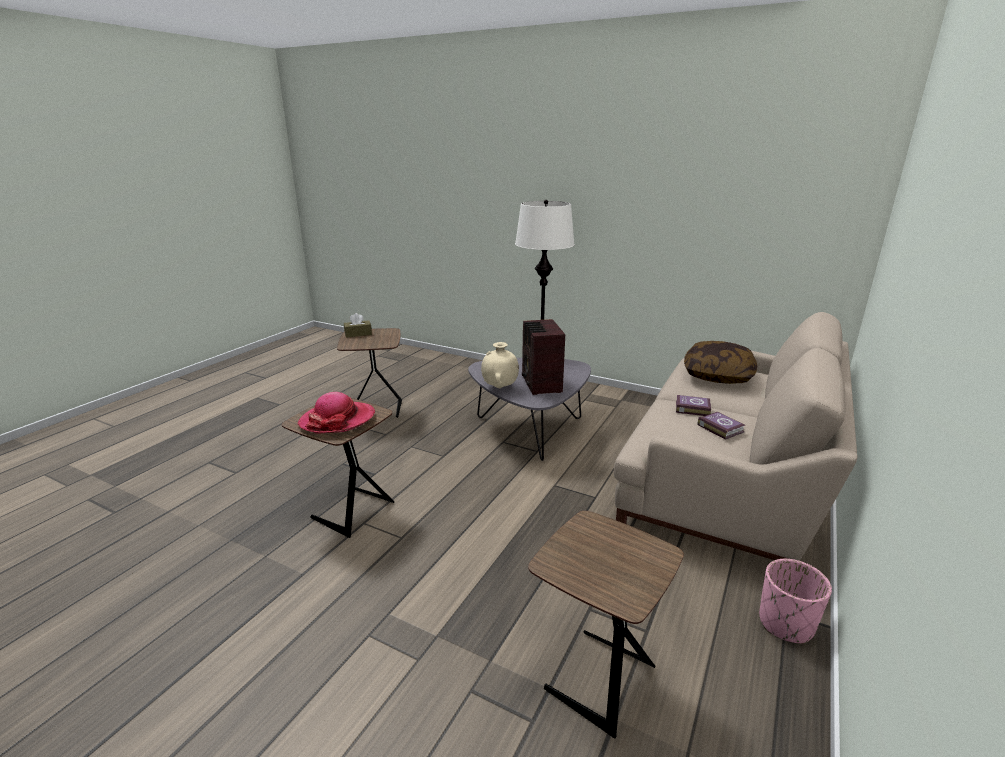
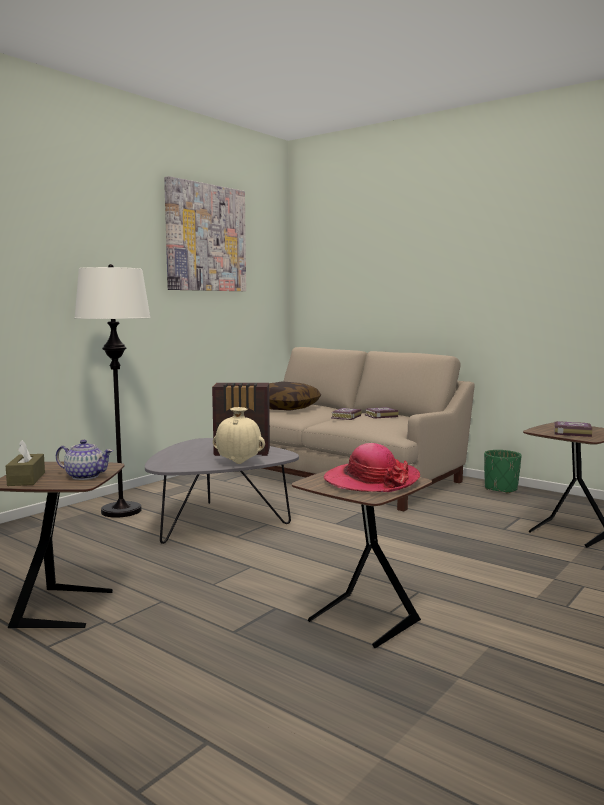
camera: 80 degrees left, 15 degrees down
(363, 343) = (85, 476): none -> teapot
(588, 552) = (571, 432): none -> book
(724, 163) = (205, 238): none -> picture
(786, 624) = (501, 489): pink planter -> green planter

